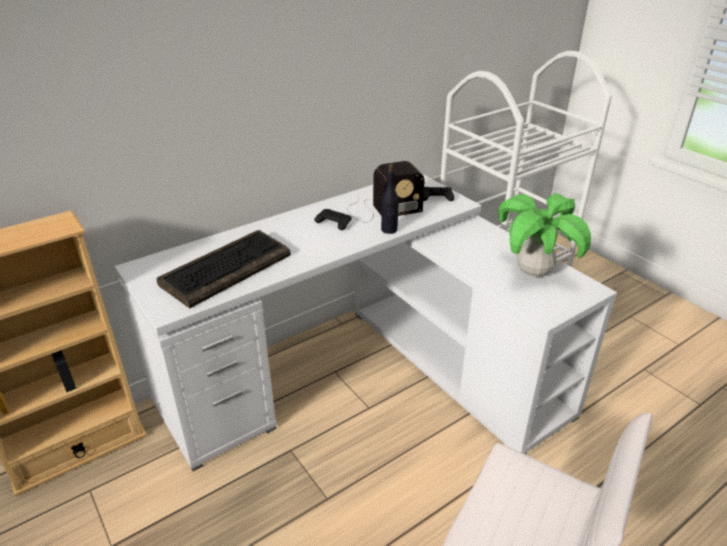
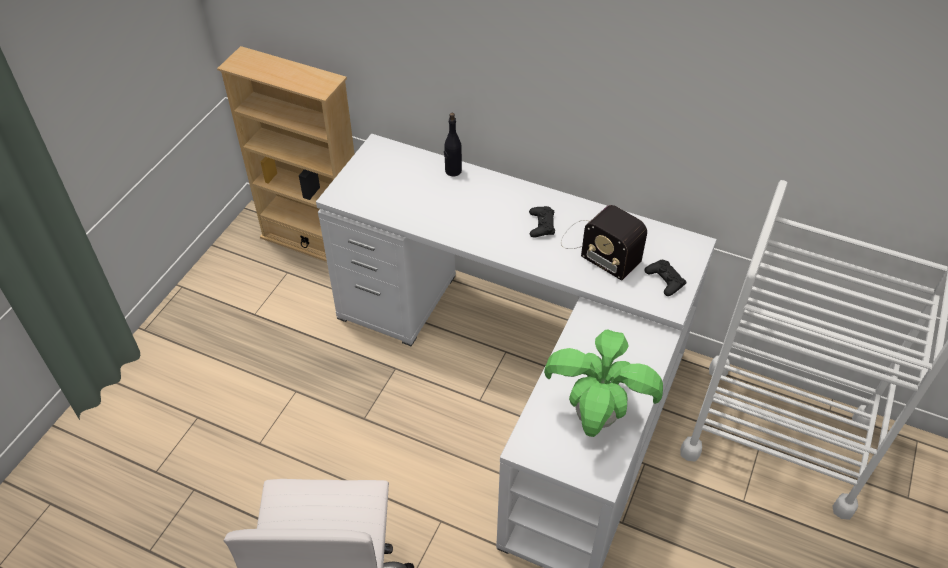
camera: 60 degrees right, 15 degrees up
(227, 269) = (413, 196): keyboard -> none
(389, 230) = (562, 270): black bottle -> black bottle (453, 171)

